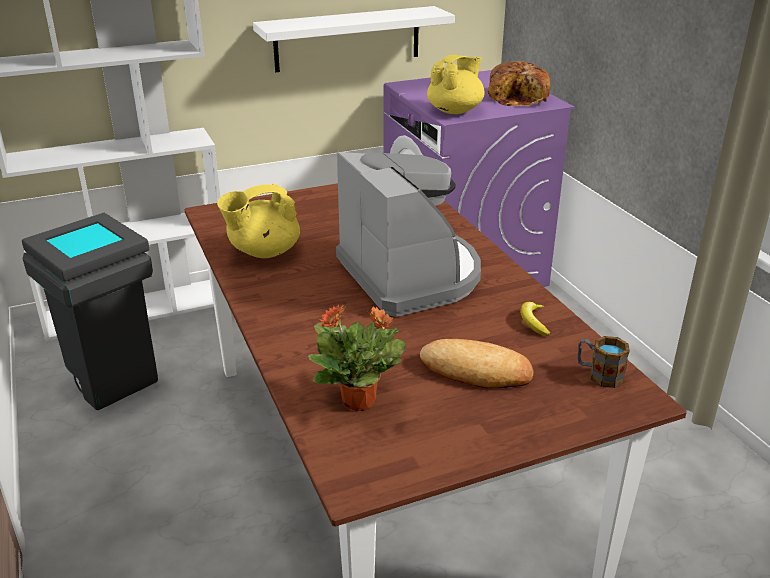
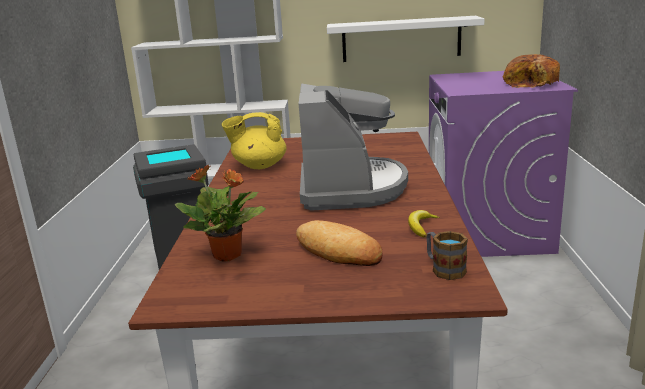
camera: 25 degrees right, 10 degrees down
(455, 111) = (467, 89): yellow teapot -> none

